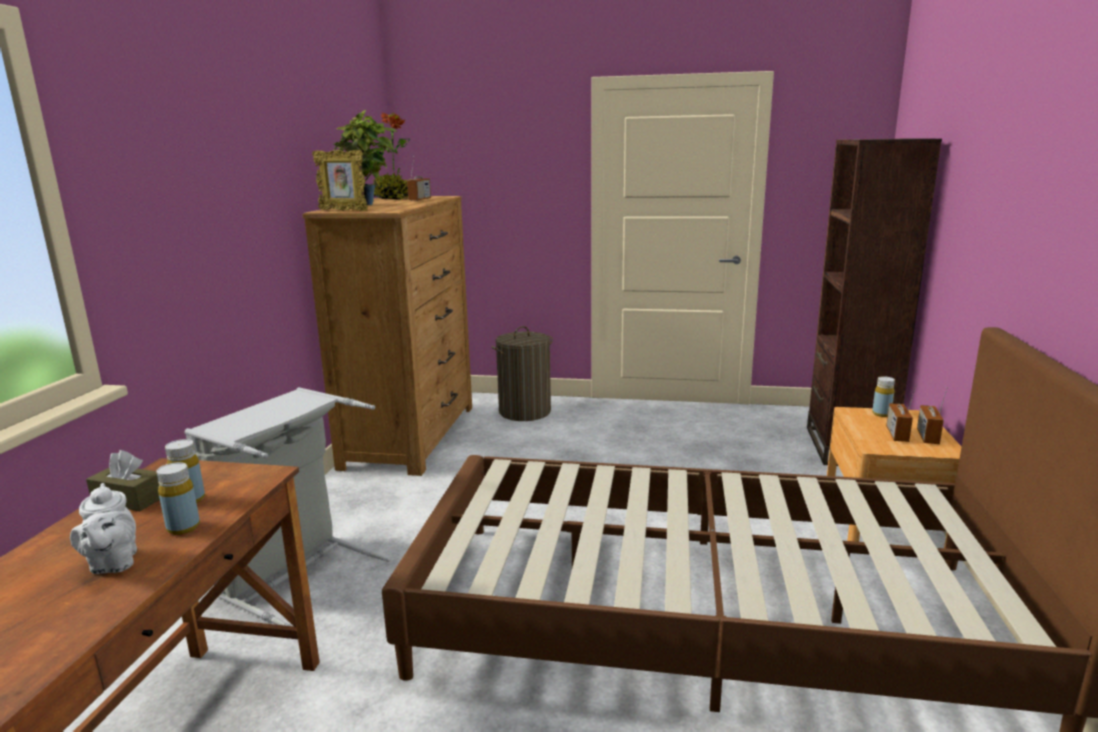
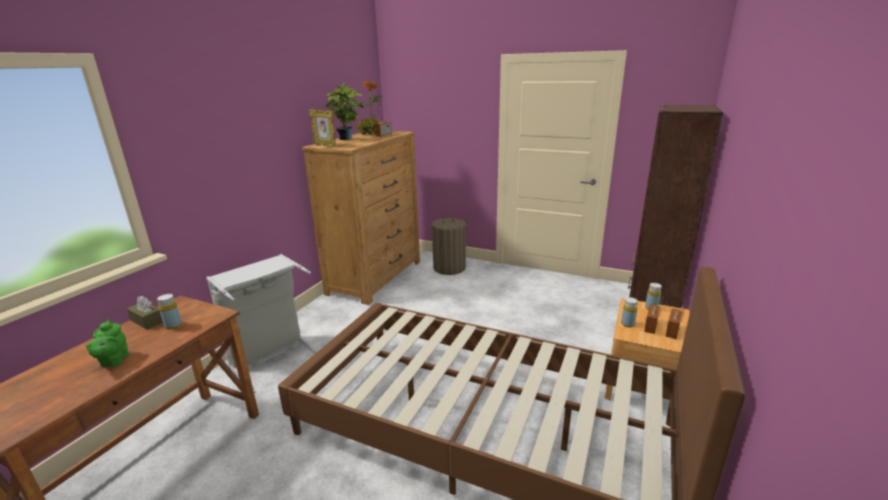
camera: 15 degrees right, 5 degrees up
(113, 564) = (113, 361): white teapot -> green teapot
(183, 527) = (158, 343): yellow bottle -> yellow bottle (627, 324)

